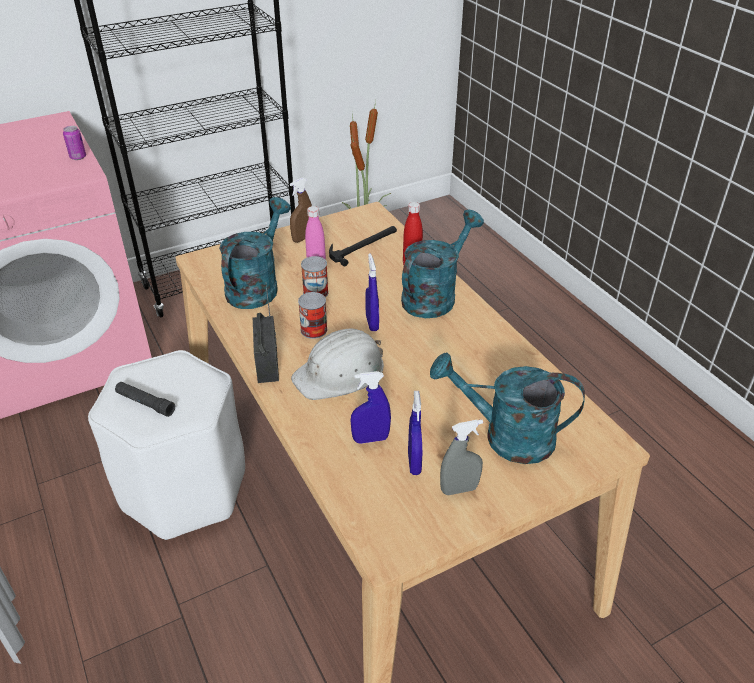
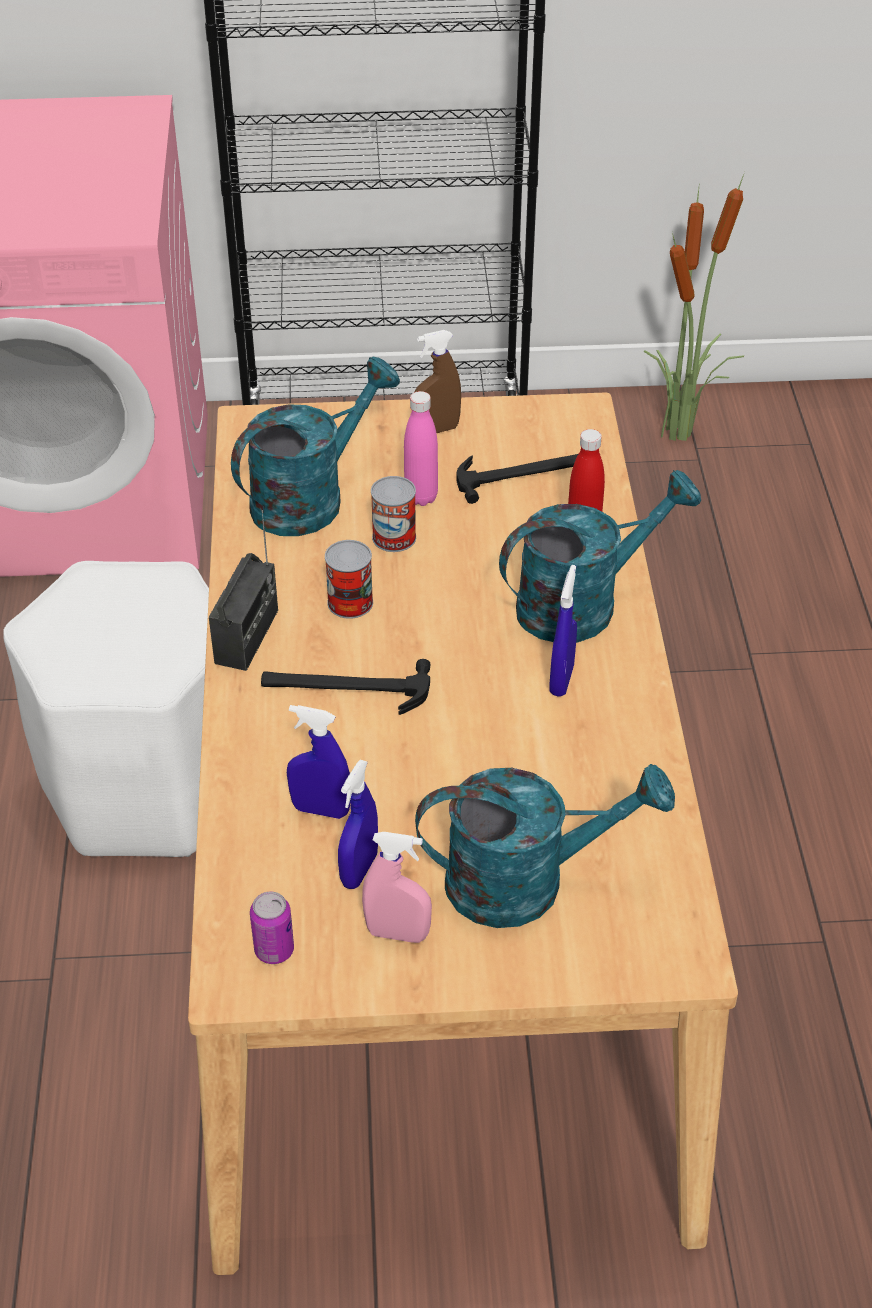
camera: 25 degrees right, 5 degrees up
(78, 157) = (135, 194): can -> can (274, 950)
(145, 403) = (90, 635): black flashlight -> none
(341, 372) = (345, 688): white hard hat -> hammer
(372, 323) = (448, 620): blue spray bottle -> blue spray bottle (561, 680)
(459, 489) = (397, 933): grey spray bottle -> pink spray bottle
(506, 437) = (526, 881): turquoise watering can -> turquoise watering can turned 135 degrees clockwise

